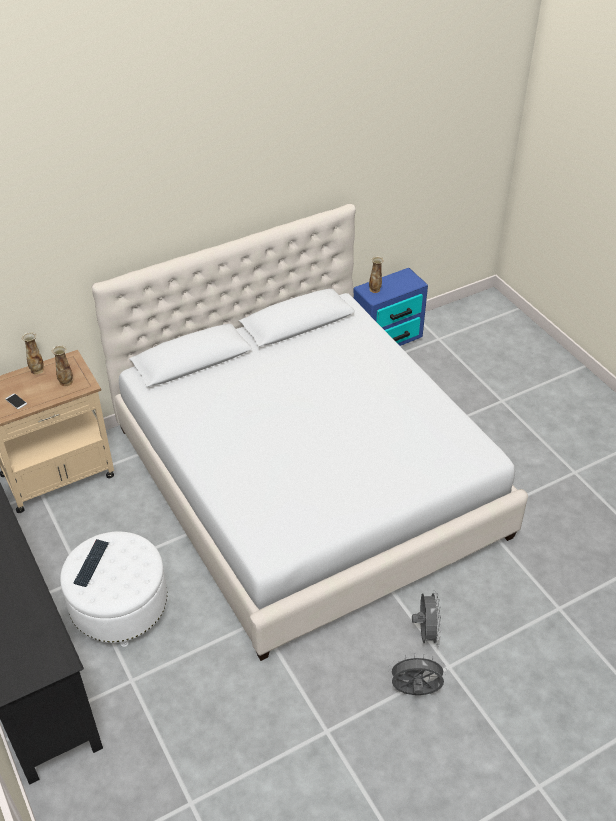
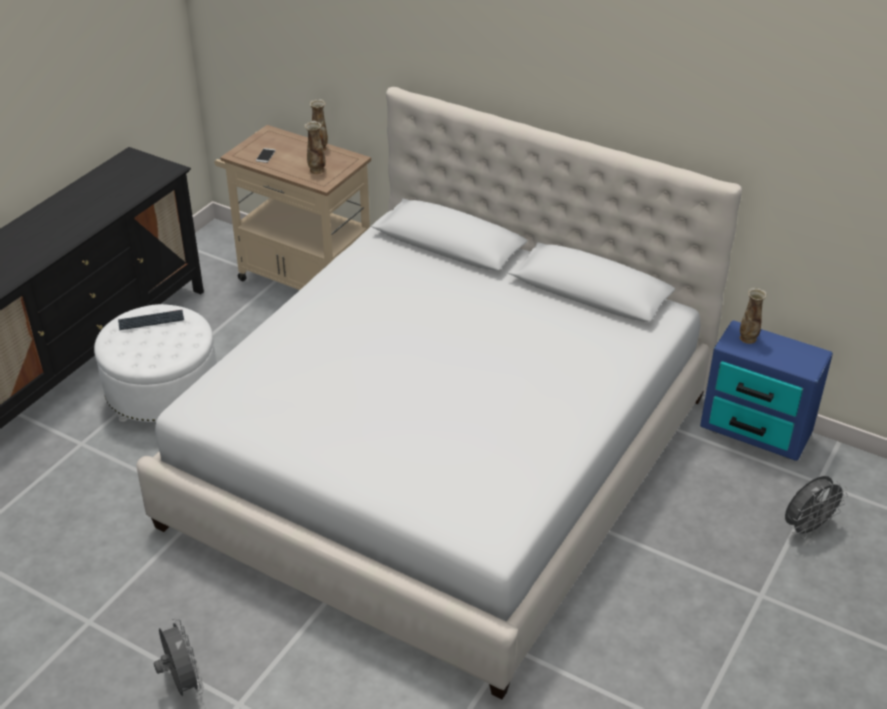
camera: 60 degrees right, 5 degrees down
(425, 633) = (277, 661): grey fan -> grey fan (807, 528)

